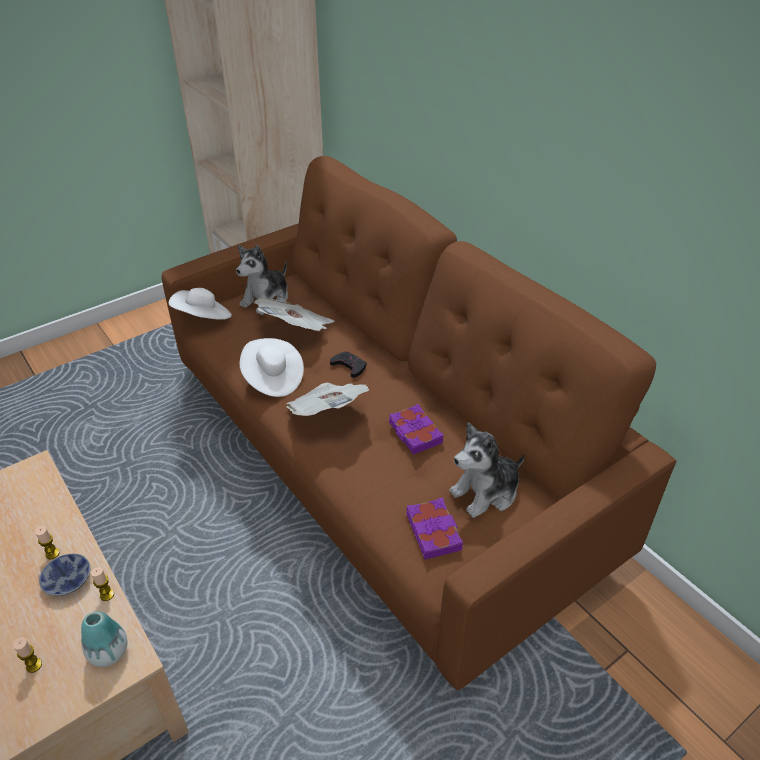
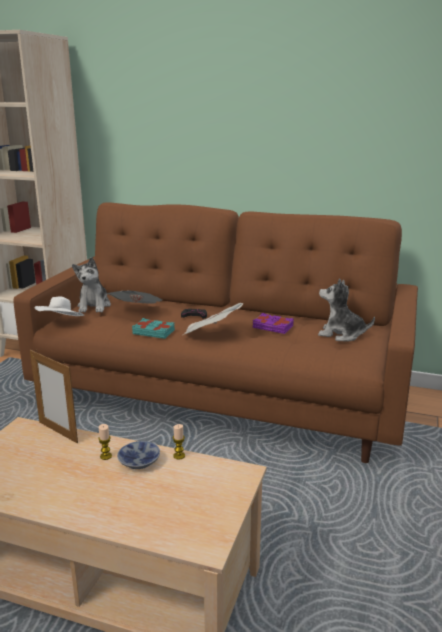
camera: 35 degrees left, 20 degrees down
(34, 665) = (177, 505): candle -> none
(52, 493) = (58, 432): none -> picture frame
(109, 652) = (222, 476): vase -> none
(272, 379) = (154, 332): white hat -> turquoise book
(434, 532) = (340, 353): purple book -> none
(486, 492) = (341, 334): plush toy -> plush toy turned 90 degrees clockwise

